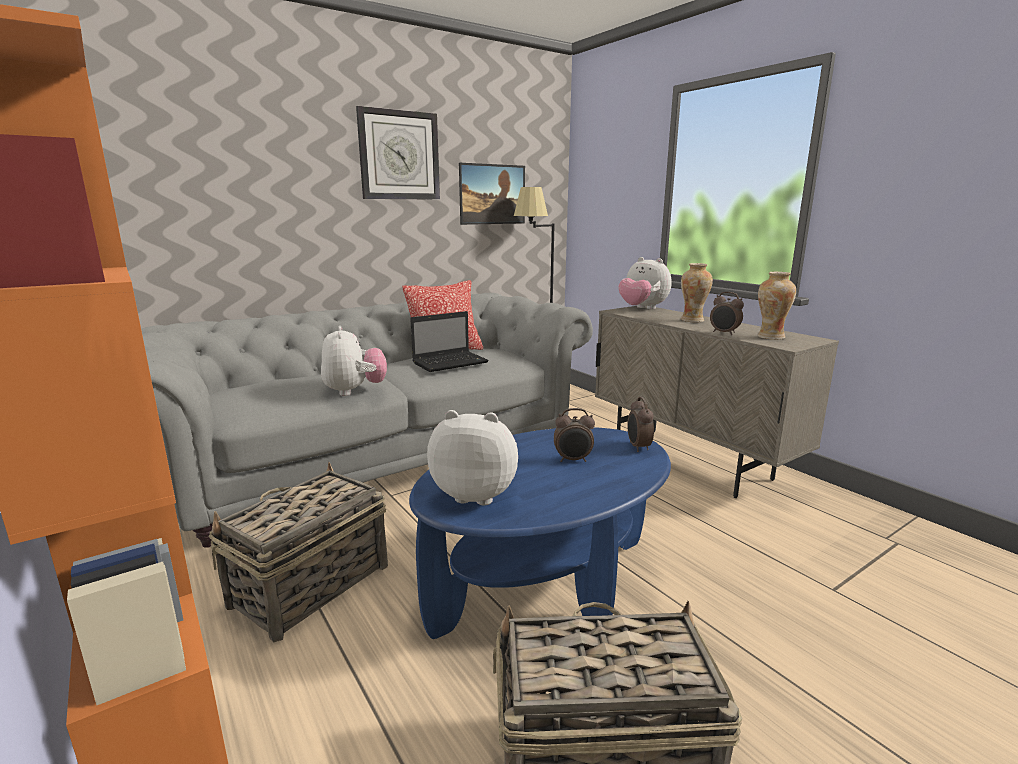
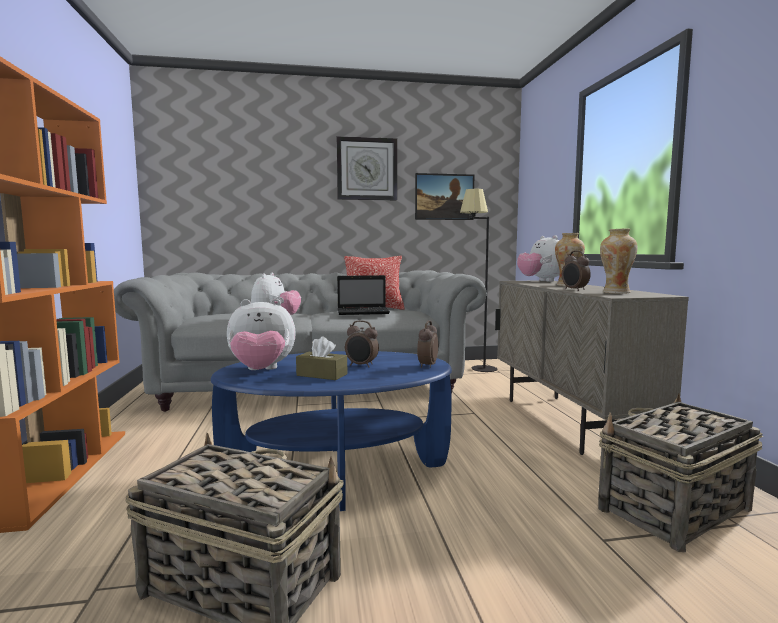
camera: 25 degrees right, 10 degrees down
(309, 586) = (190, 440): basket -> basket (673, 510)
(476, 494) = (261, 371): plush toy -> plush toy turned 135 degrees clockwise
(557, 486) = (322, 375): none -> brown tissue box

